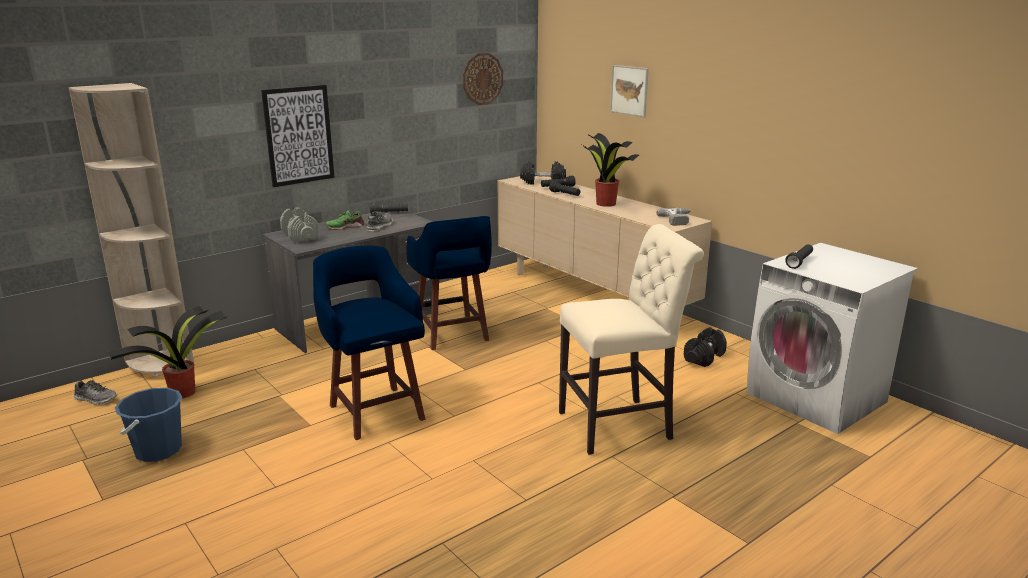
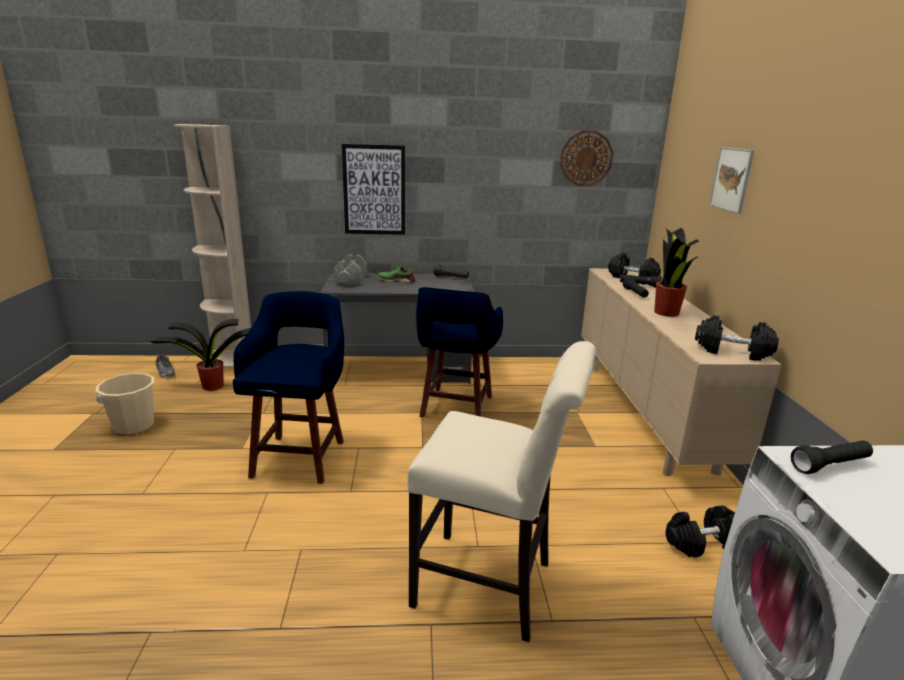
camera: 35 degrees right, 0 degrees up
(158, 450) = (134, 425): blue bucket -> beige bucket
(380, 226) = (423, 286): shoe -> none
(679, 220) = (732, 352): power drill -> black dumbbell

